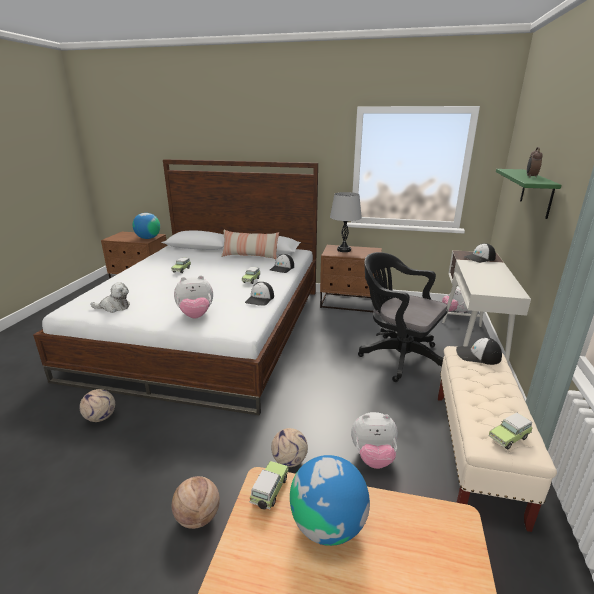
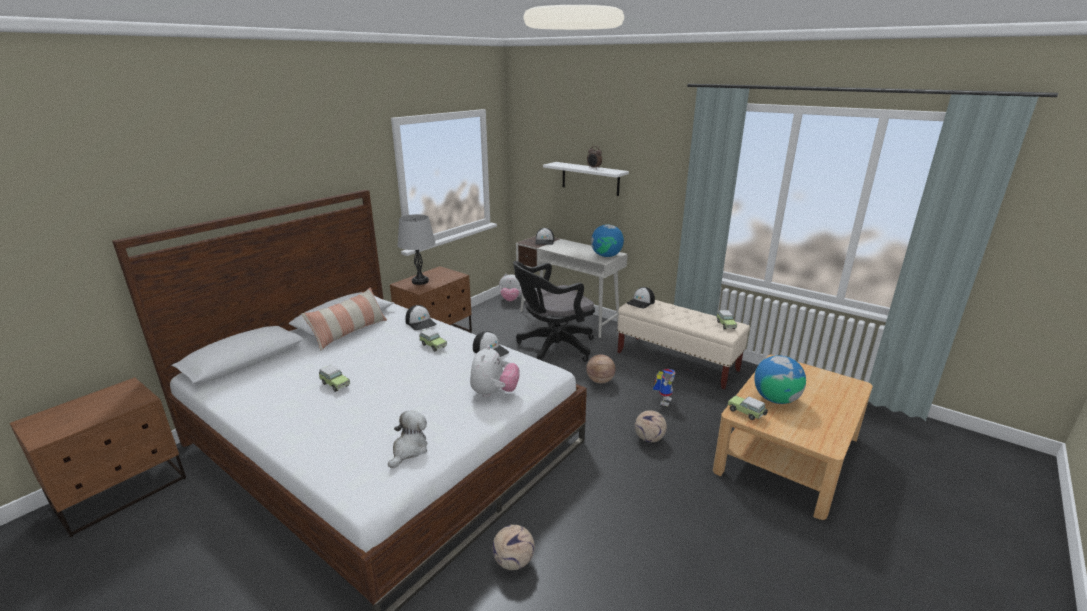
camera: 65 degrees left, 0 degrees up
(148, 238) = (128, 395): globe -> globe (606, 256)
(198, 517) = (690, 500): basketball -> basketball (600, 381)
(373, 457) = (663, 400): plush toy -> toy robot
(536, 192) = (590, 178): green shelf -> white shelf

